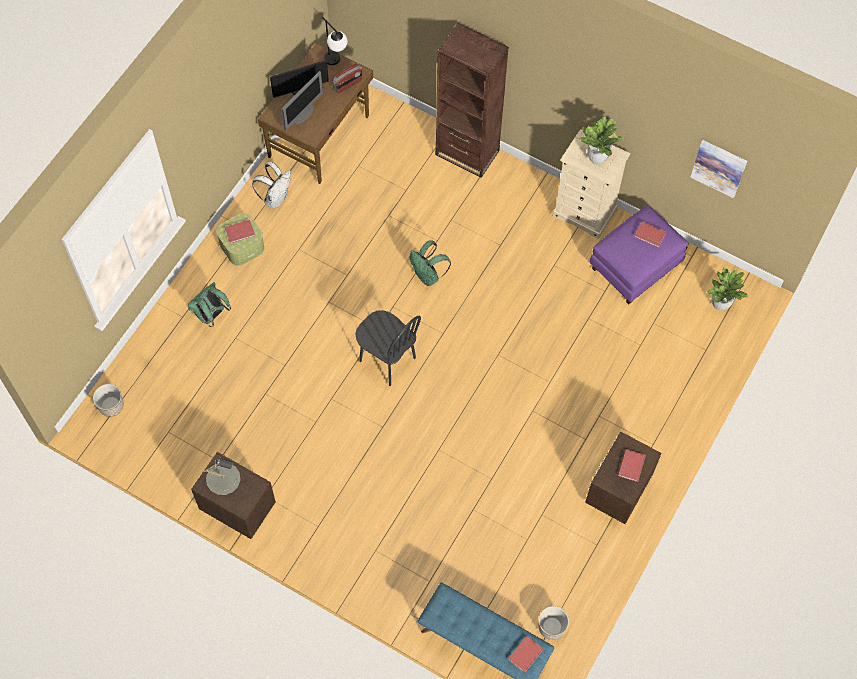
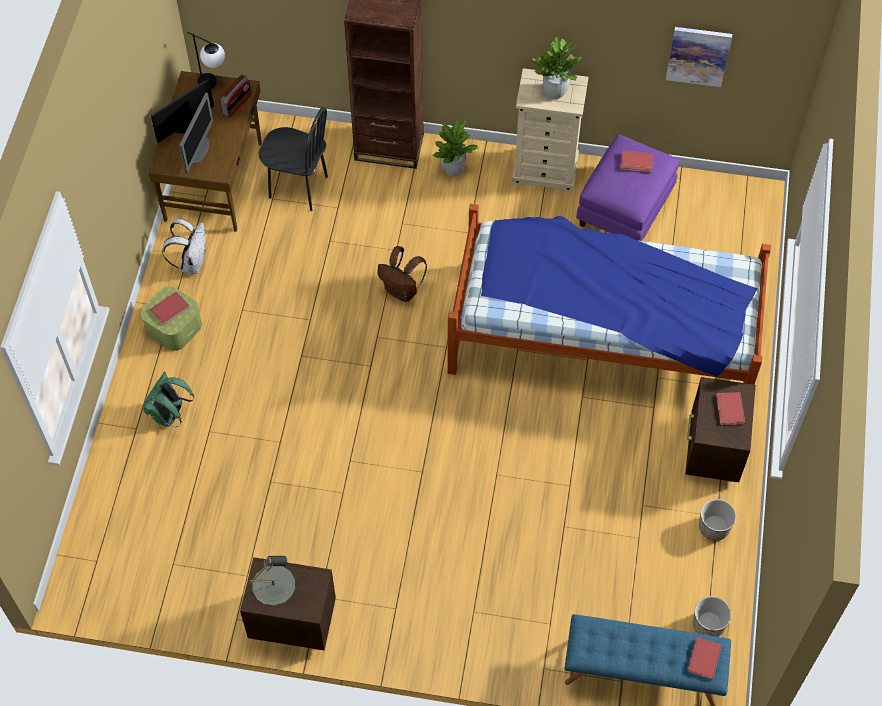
camera: 20 degrees left, 5 degrees down
(111, 406) = (91, 558): planter -> planter (714, 527)
(387, 360) = (396, 397): black chair -> black chair (298, 187)
(428, 276) = (402, 291): green backpack -> brown backpack
(569, 367) = (602, 336): none -> bed
(720, 304) = (732, 217): potted plant -> potted plant (453, 170)

